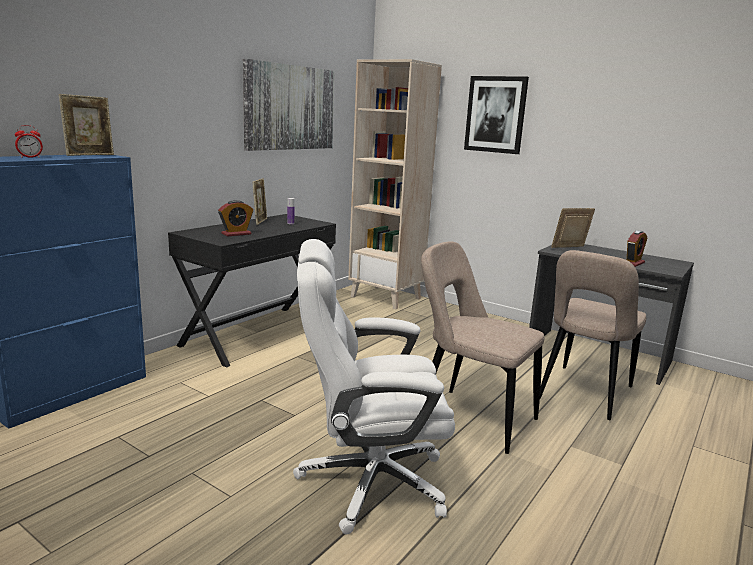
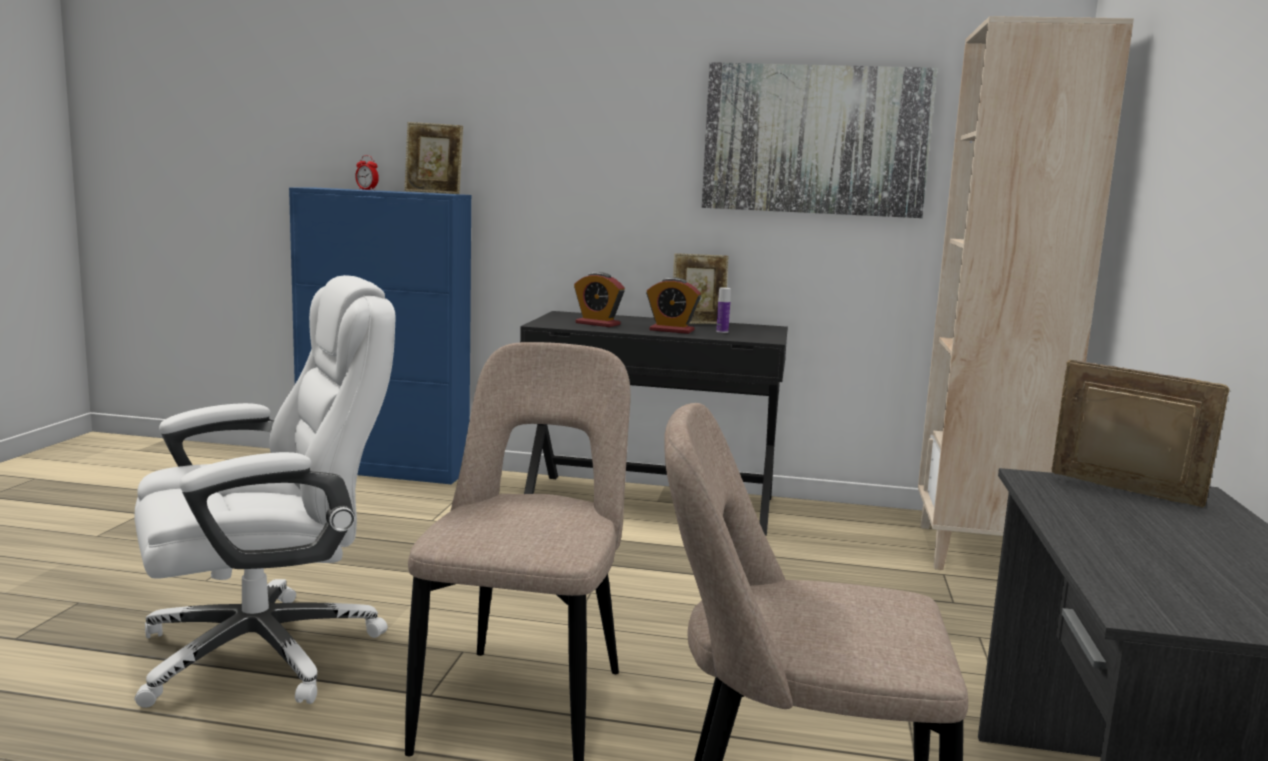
camera: 65 degrees right, 5 degrees down
(369, 481) = (266, 651): white office chair -> white office chair turned 90 degrees clockwise
(495, 114) = (1187, 123): picture -> none
(633, 263) = (1130, 561): alarm clock -> alarm clock (671, 330)

